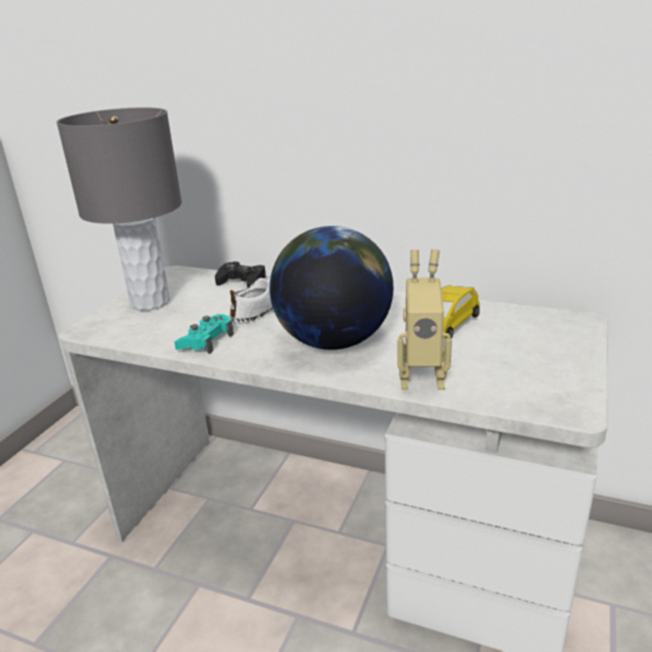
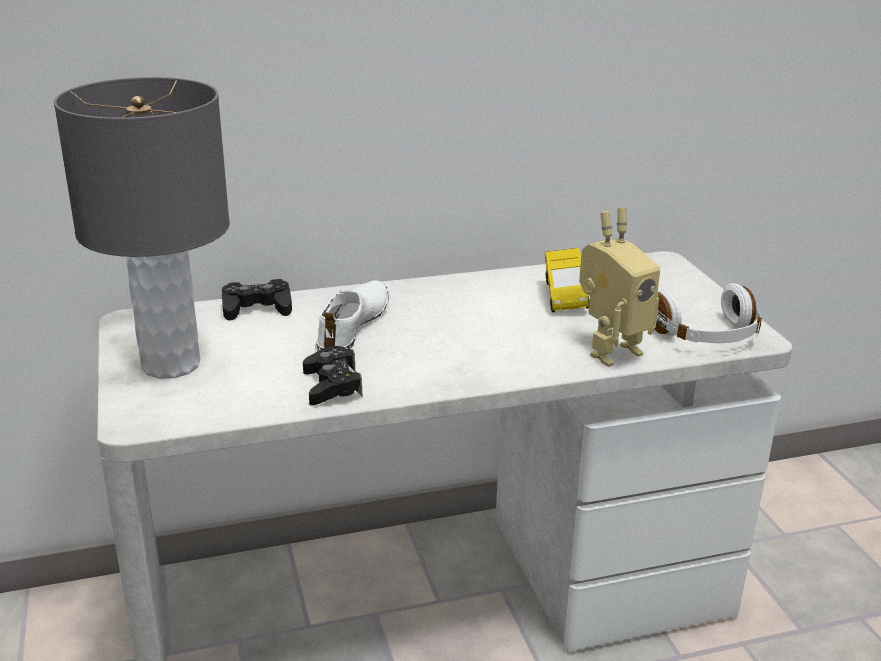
camera: 40 degrees left, 0 degrees up
(206, 341) = (332, 385): turquoise game controller -> black game controller
(333, 341) = (476, 343): globe -> none
(526, 393) = (706, 336): none -> white headphones

